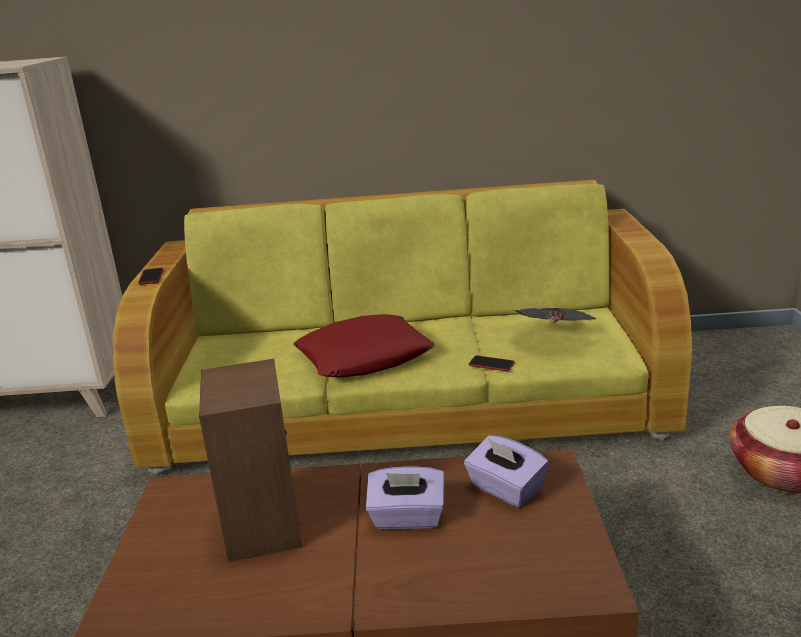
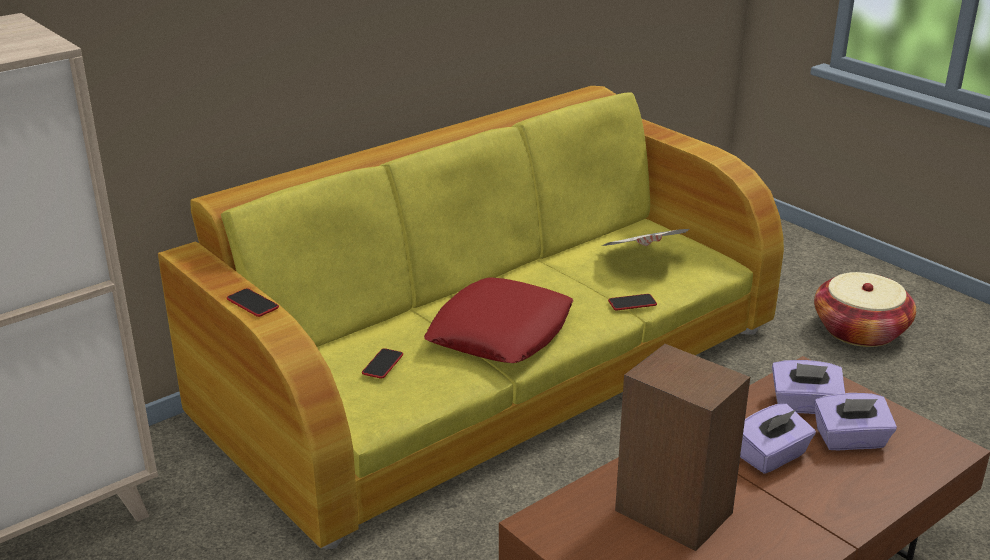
camera: 40 degrees left, 5 degrees up
(261, 354) = (382, 364): none -> phone
(500, 536) = (850, 440): none -> purple tissue box

